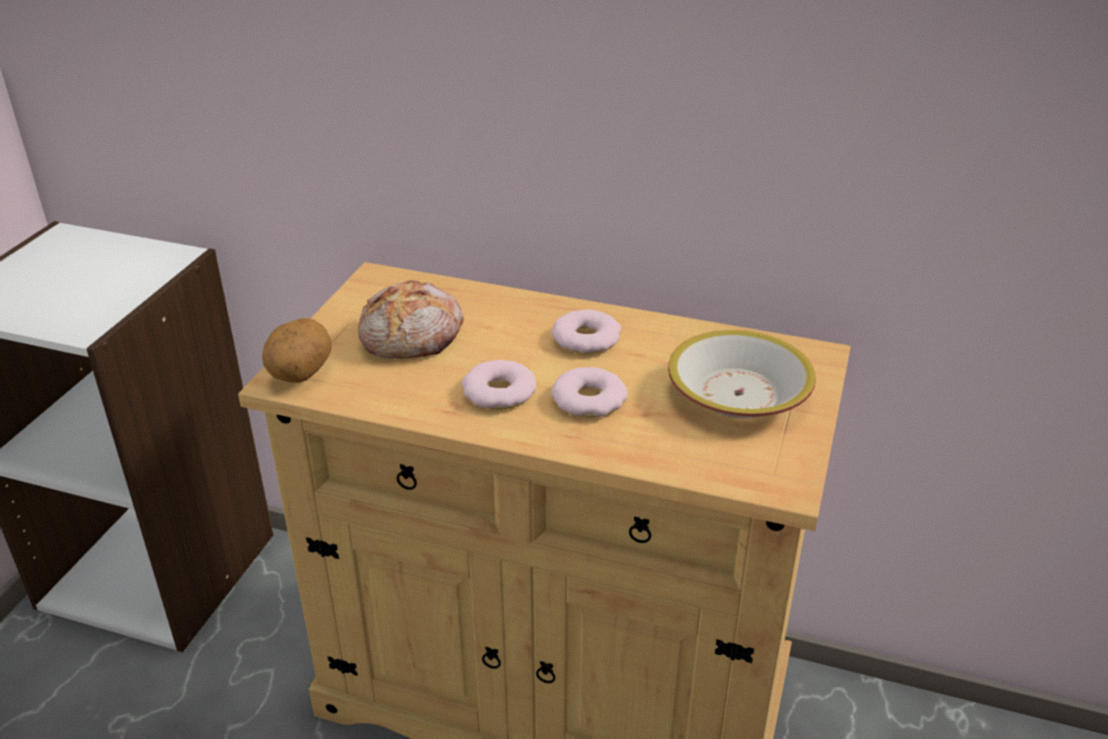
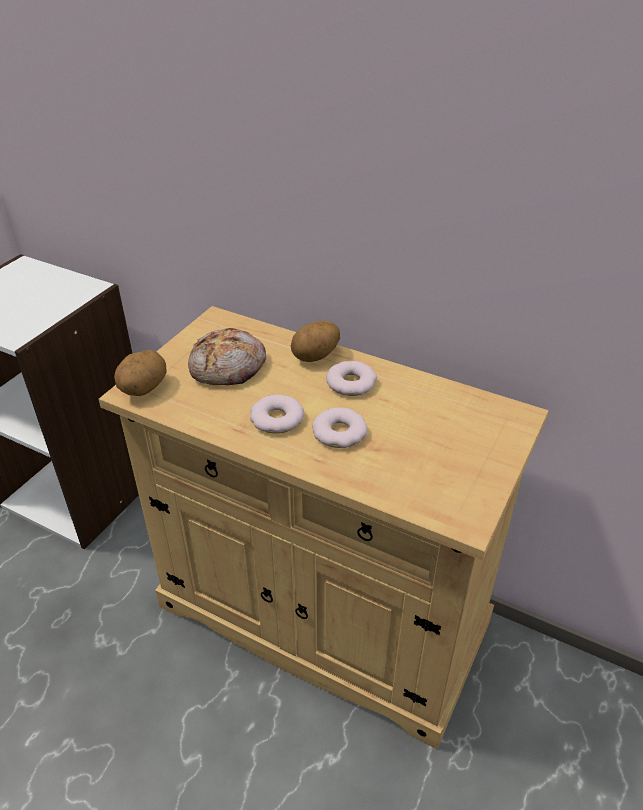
camera: 10 degrees right, 5 degrees up
(529, 311) = (316, 356): none -> potato
(738, 395) = (451, 442): bowl -> none

